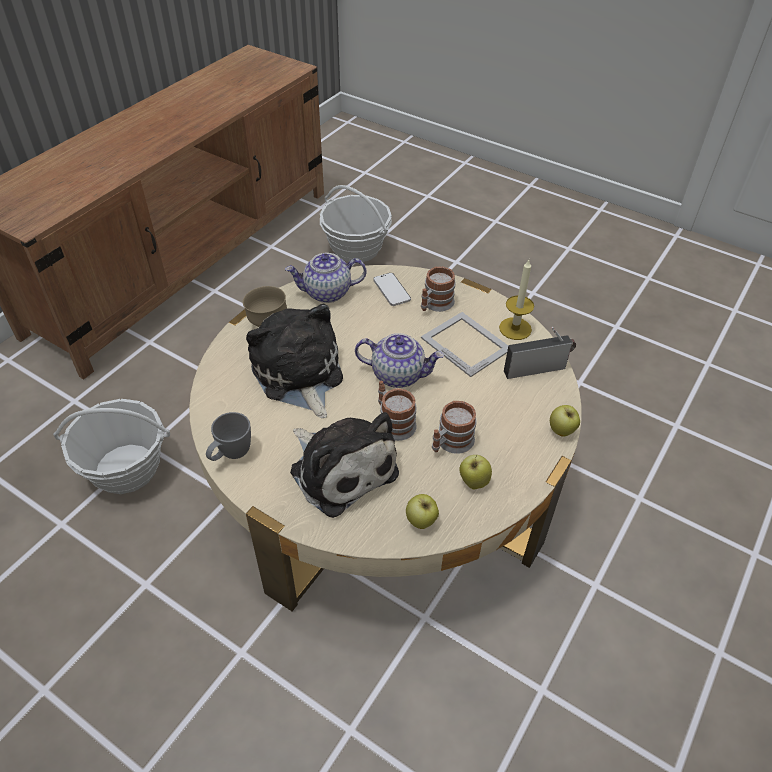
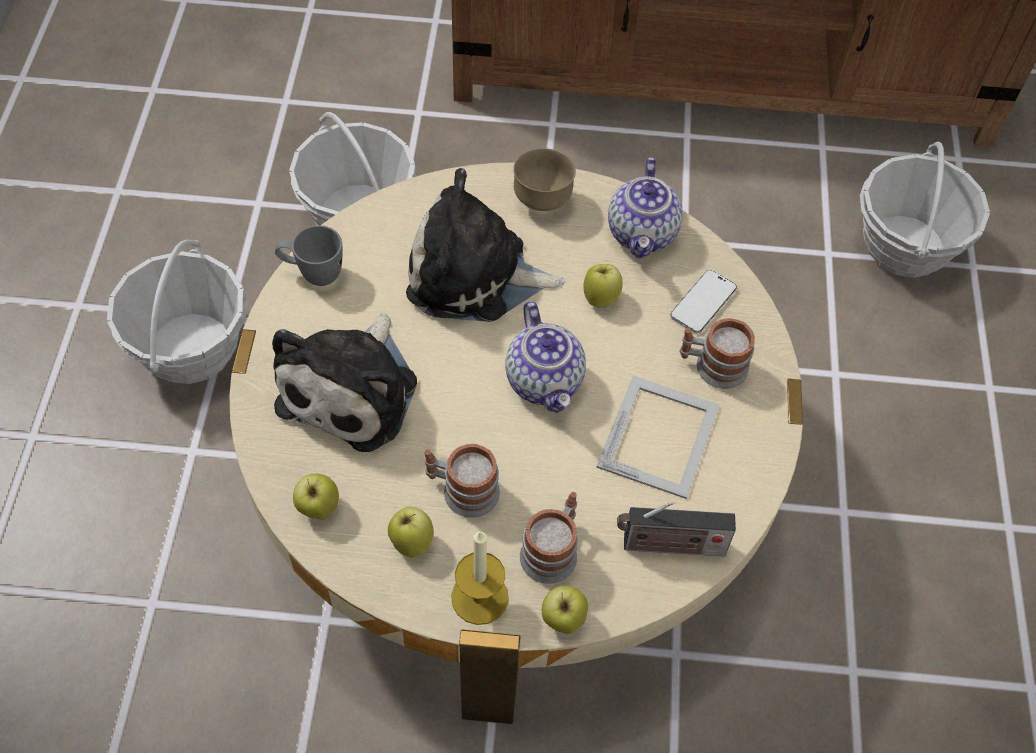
camera: 60 degrees right, 10 degrees up
(151, 619) = (191, 348): none -> basket
(298, 375) = (475, 276): plush toy -> plush toy turned 120 degrees counterclockwise
(327, 293) = (643, 234): teapot -> teapot turned 135 degrees counterclockwise
(357, 328) = (600, 298): none -> apple
(393, 422) = (459, 411): mug -> mug (553, 549)
(515, 328) = (735, 487): candle -> candle (479, 597)
(537, 369) = (668, 546): radio -> radio turned 135 degrees clockwise

